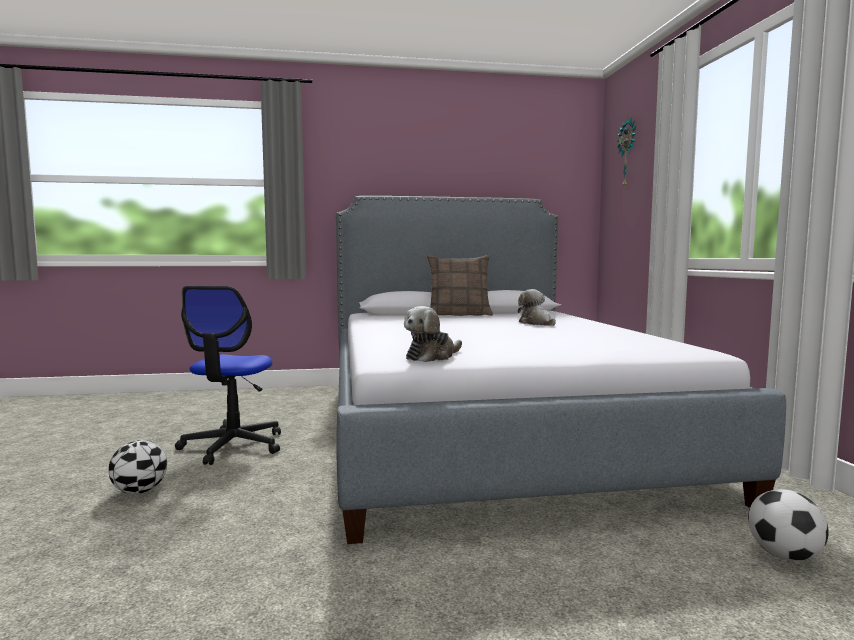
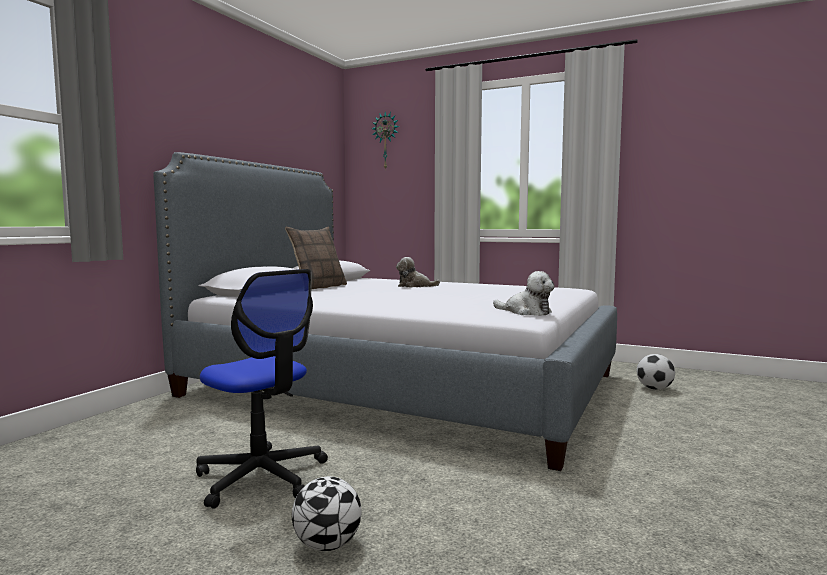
camera: 55 degrees left, 0 degrees up
(432, 356) = (526, 312): plush toy -> plush toy turned 45 degrees counterclockwise

